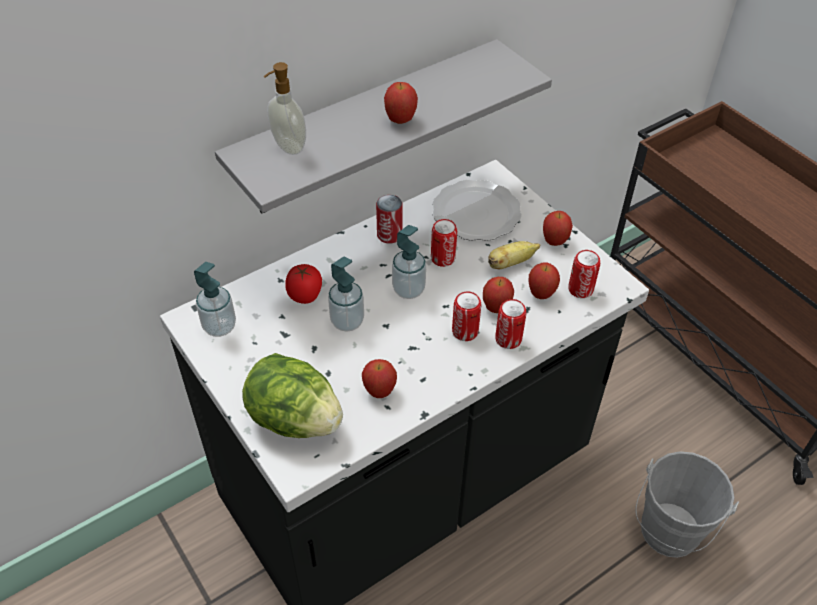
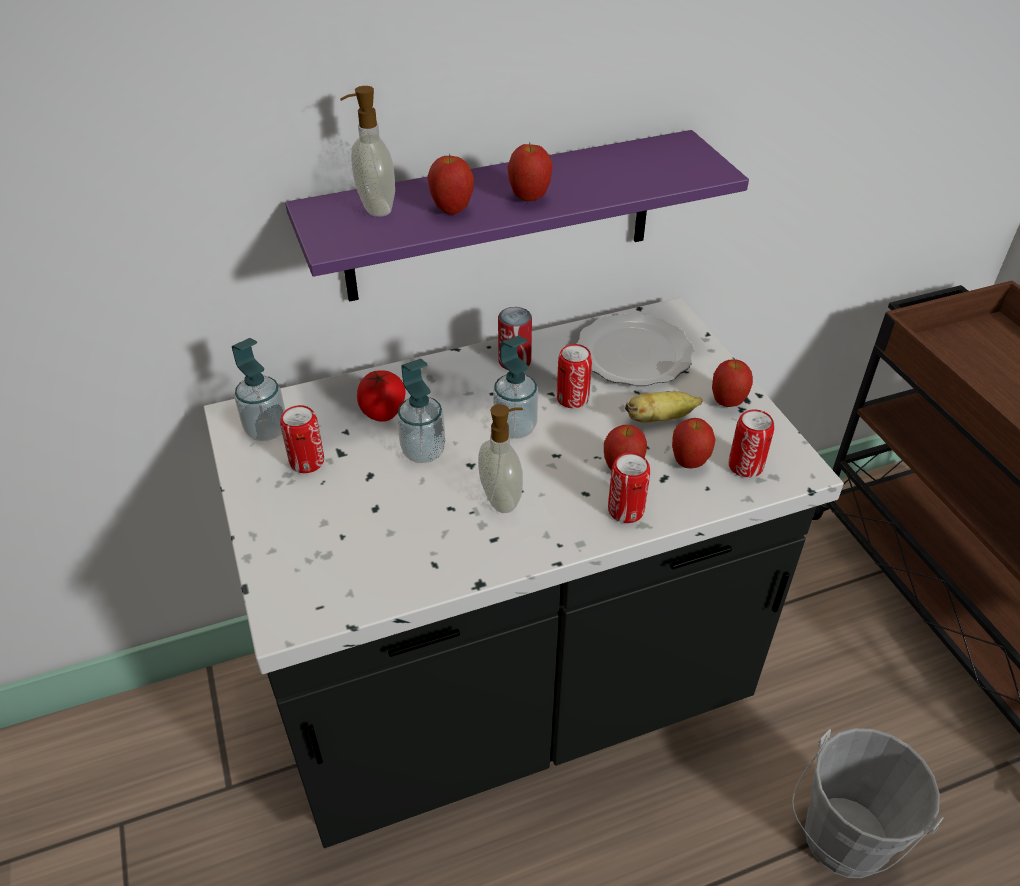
camera: 15 degrees right, 5 degrees down
(295, 419) = (310, 556): lettuce -> none
(367, 129) = (500, 217): grey shelf -> purple shelf
(379, 391) = (431, 543): apple -> apple (452, 210)
(418, 347) = (502, 498): none -> soap dispenser
(465, 331) = (570, 490): can -> can (307, 462)

